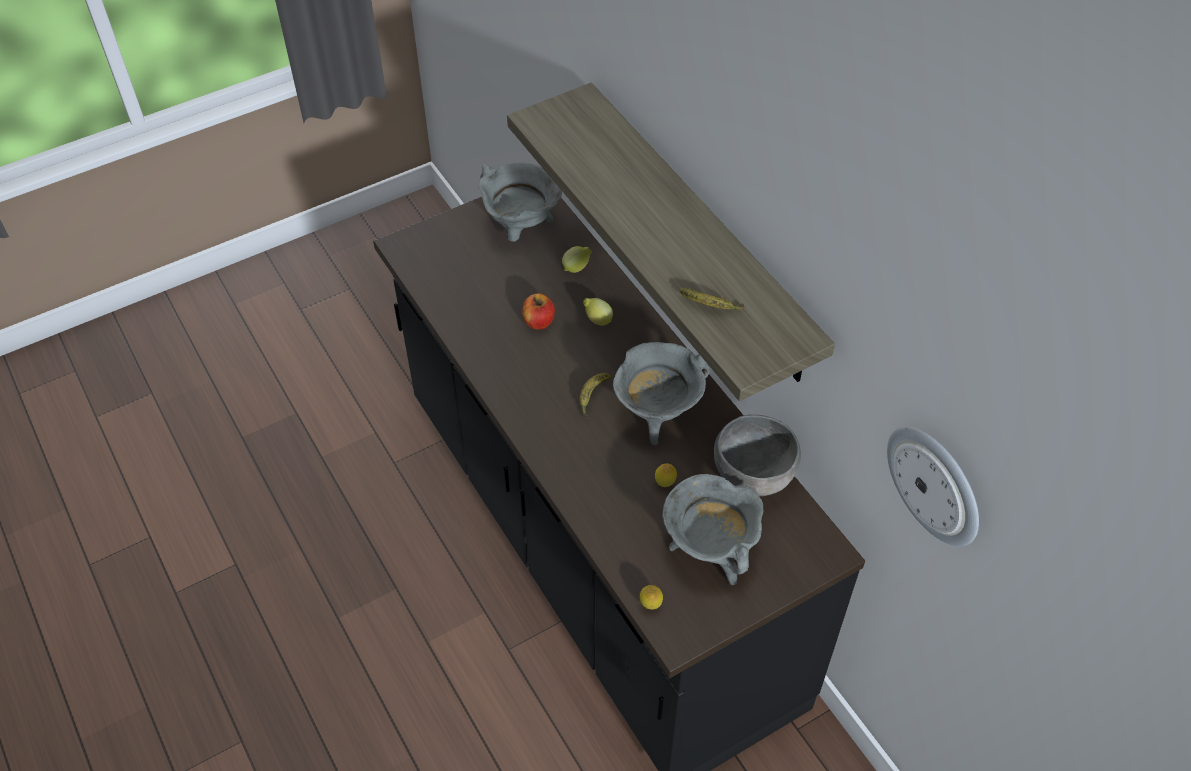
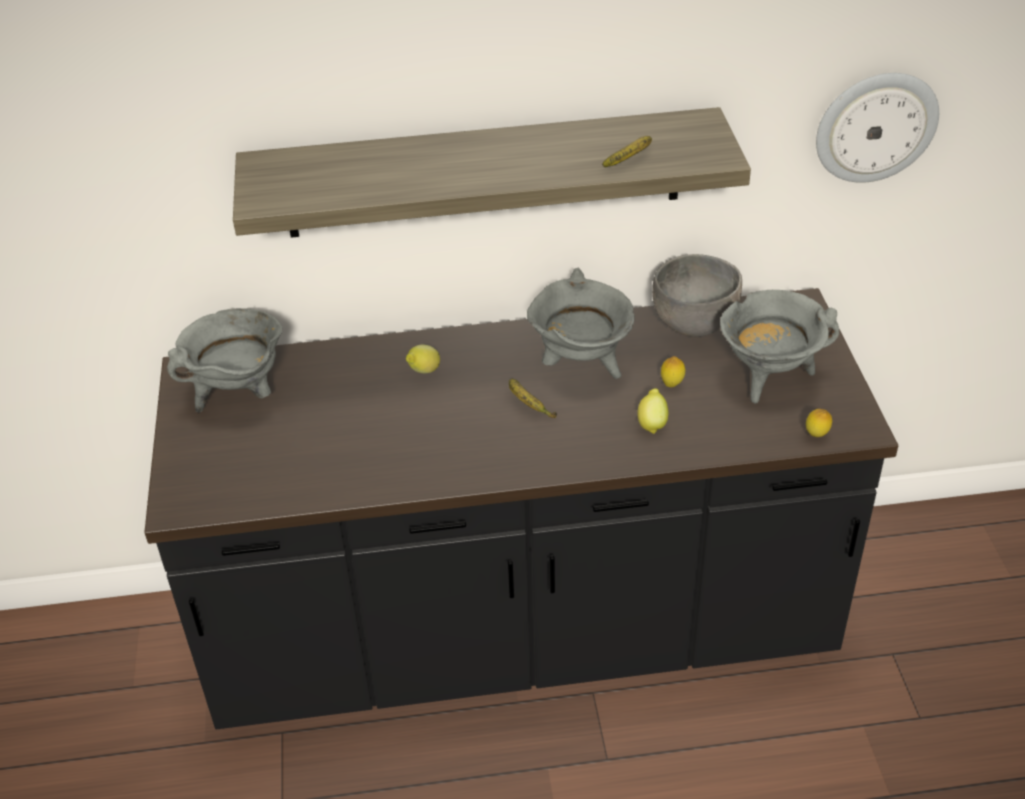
camera: 65 degrees left, 10 degrees down
(539, 321) = (393, 417): apple -> none
(577, 268) = (335, 367): lemon -> lemon (652, 423)

